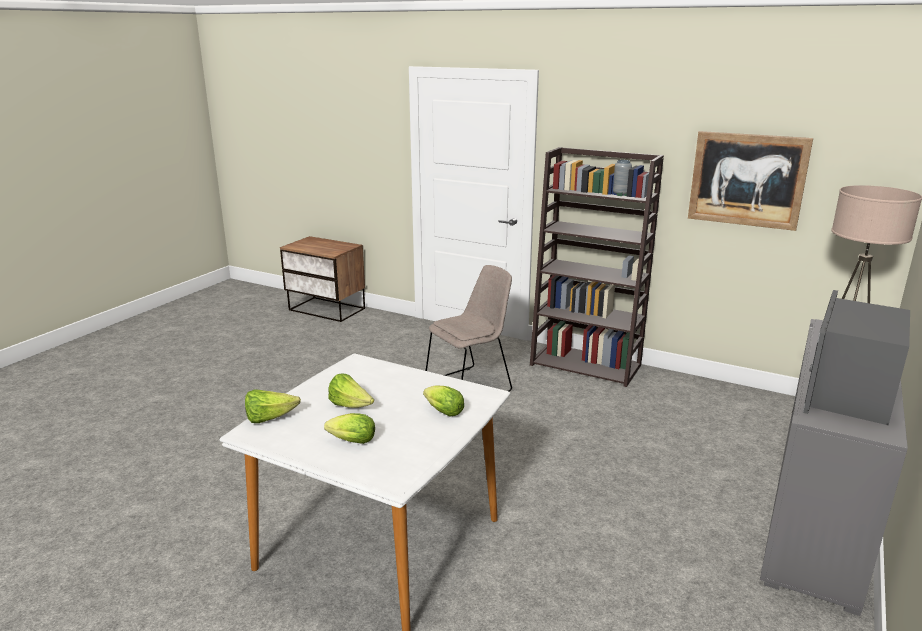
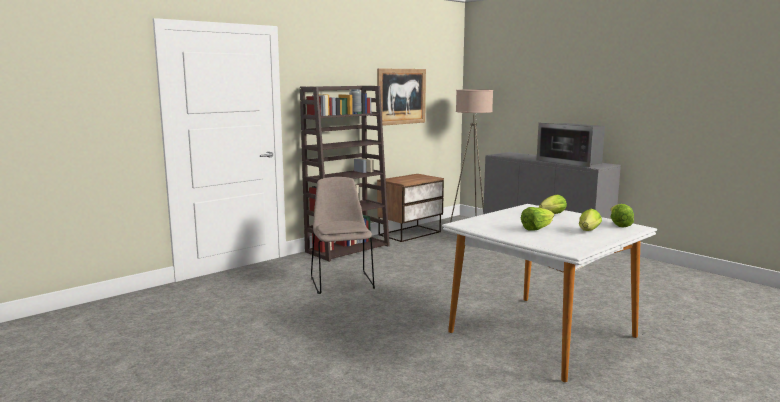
camera: 70 degrees left, 10 degrees down
(269, 418) = (550, 246): lettuce -> lettuce (619, 225)
(326, 310) = (77, 316): nightstand -> nightstand (411, 233)

